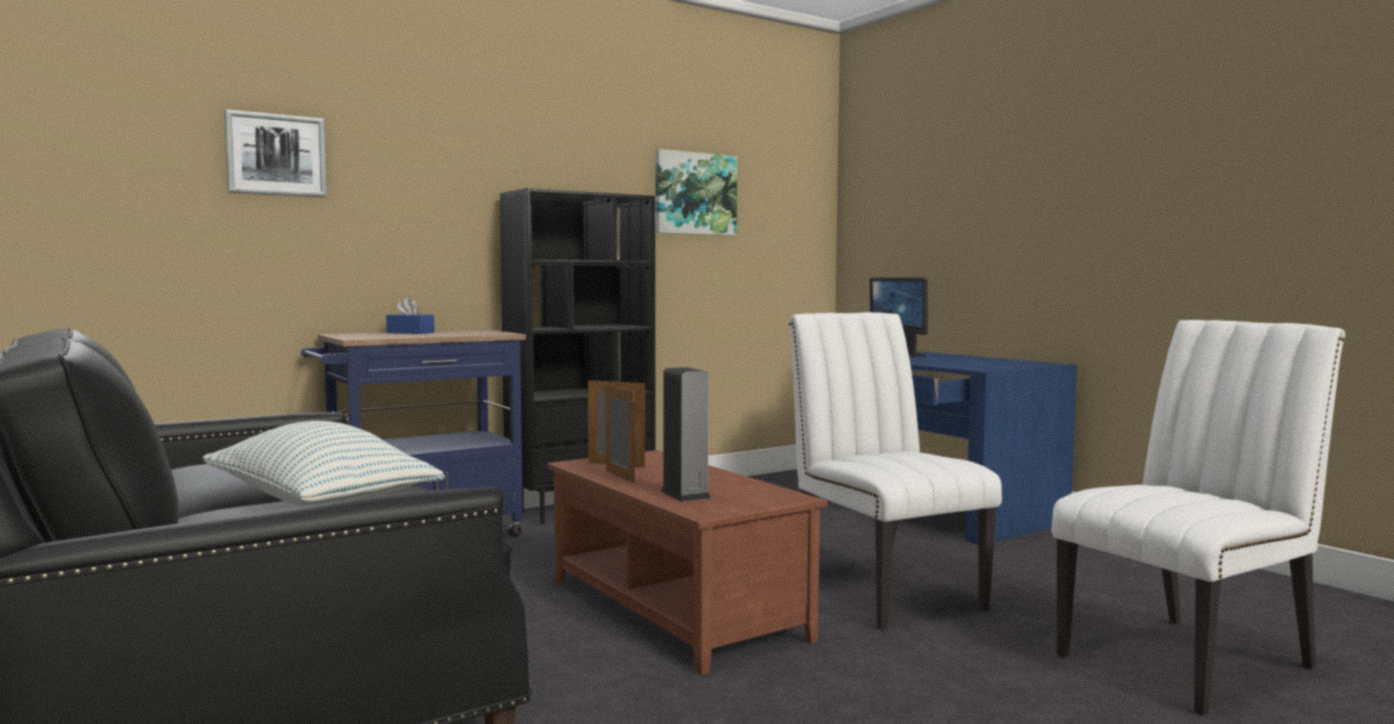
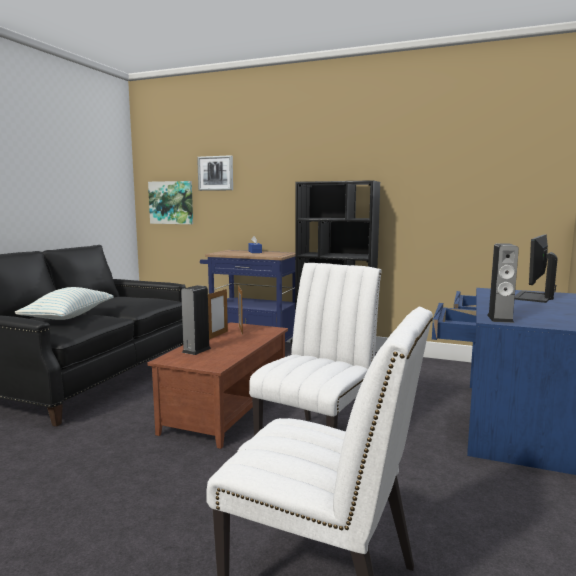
camera: 55 degrees right, 5 degrees up
(694, 194) = (436, 174): picture -> picture (171, 202)
(978, 368) = (500, 318): none -> speaker

